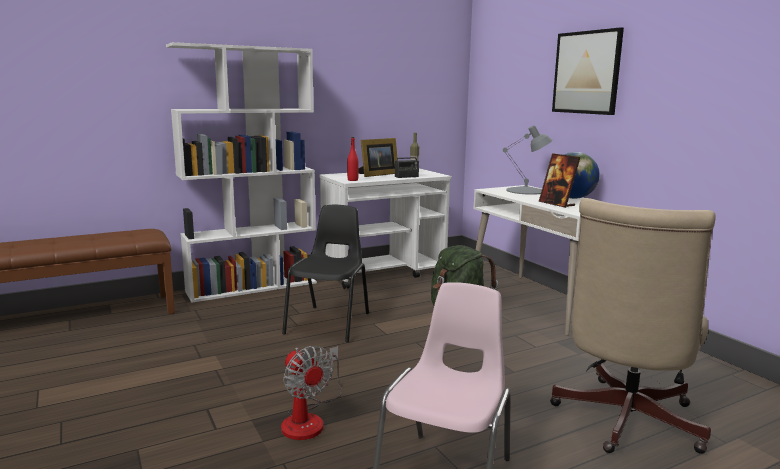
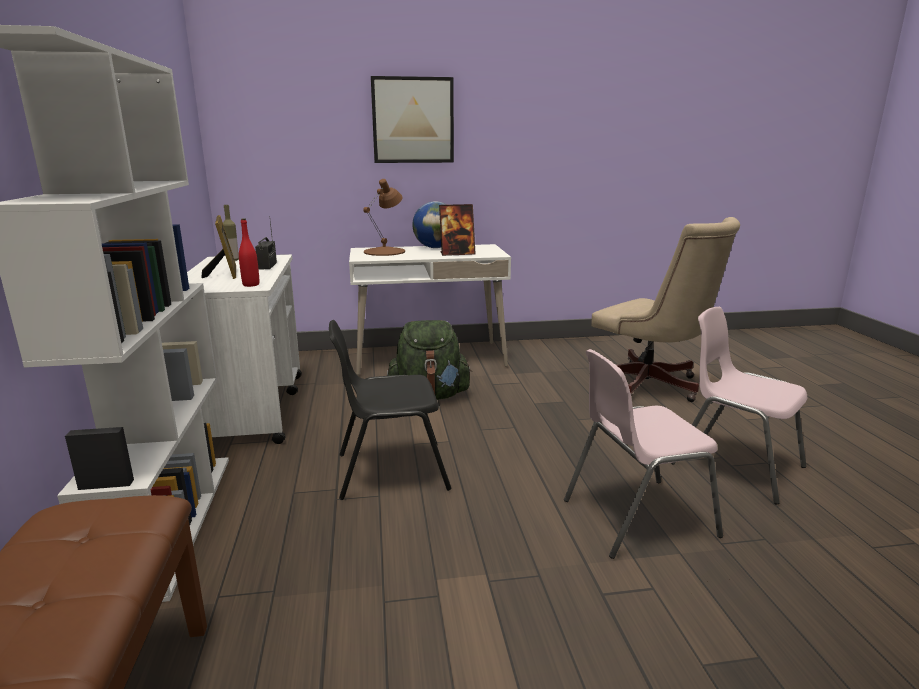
camera: 70 degrees left, 5 degrees up
(309, 419) = (635, 517): fan -> pink chair
(329, 323) = (390, 471): black chair -> black chair turned 45 degrees counterclockwise
(526, 191) = (385, 251): grey table lamp -> brown table lamp

